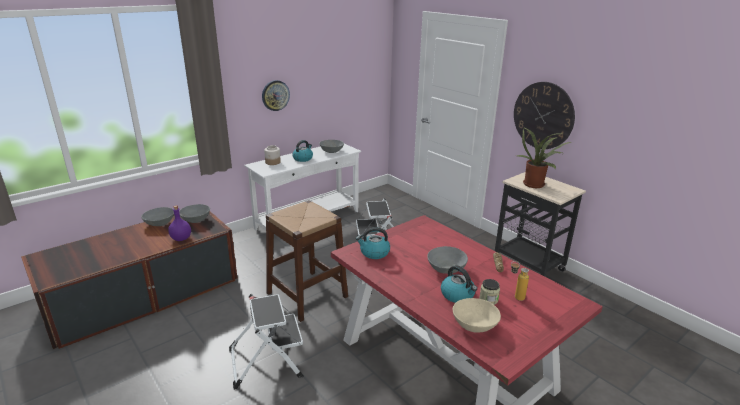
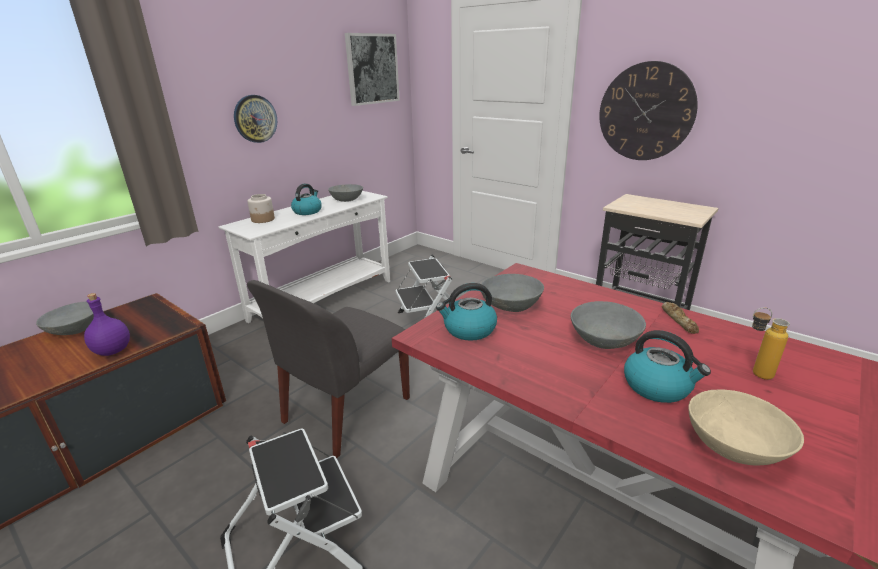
camera: 10 degrees left, 0 degrees up
(196, 220) = (143, 316): grey bowl -> grey bowl (511, 305)
(307, 295) = (344, 411): brown stool -> grey chair
(361, 57) = (372, 69): none -> picture
(488, 300) = (715, 387): jar -> none
(535, 184) = (649, 207): potted plant -> none

